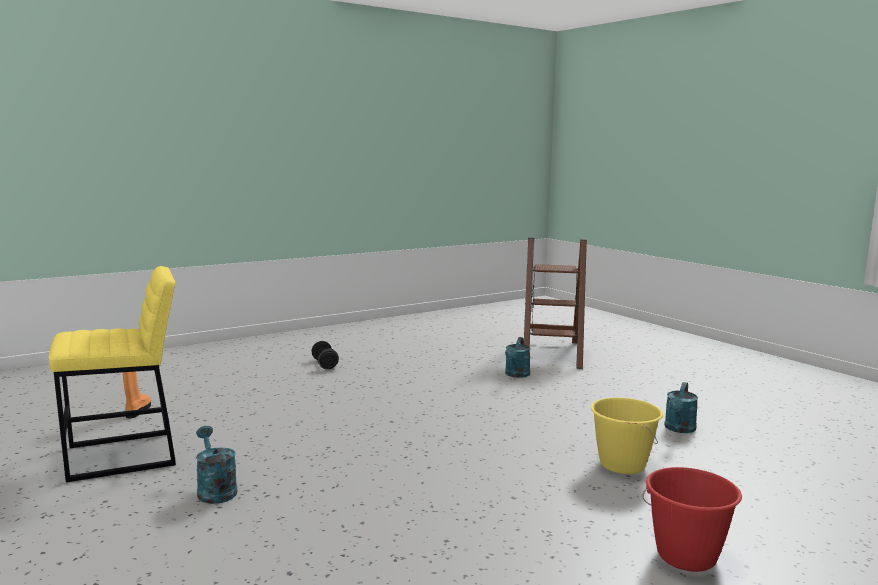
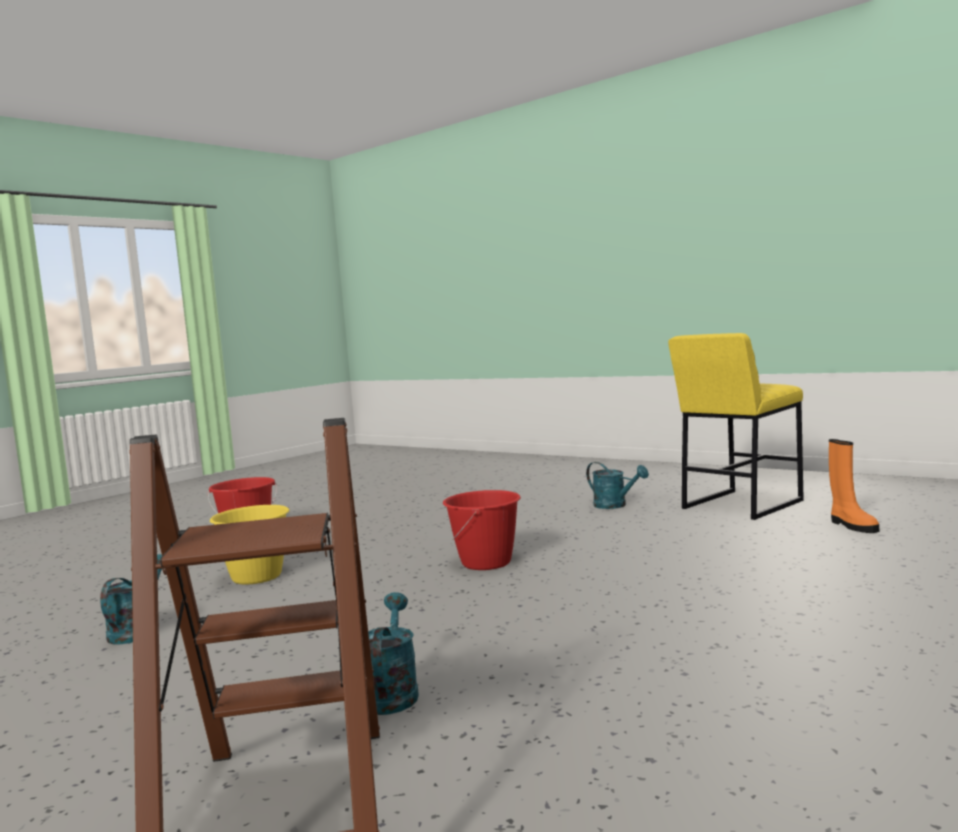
camera: 165 degrees right, 5 degrees down
(325, 364) = (817, 634): black dumbbell -> none
(424, 436) = (486, 563): none -> red bucket

